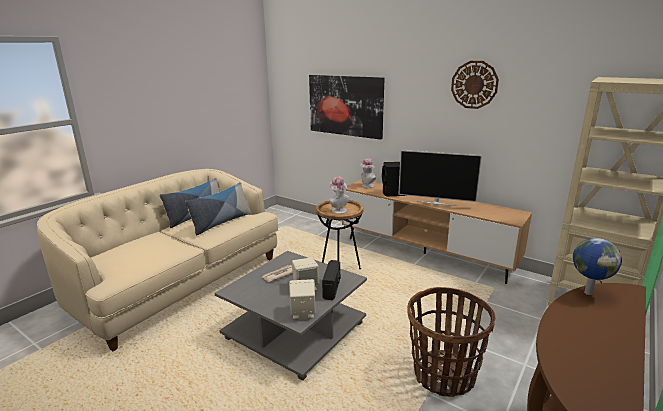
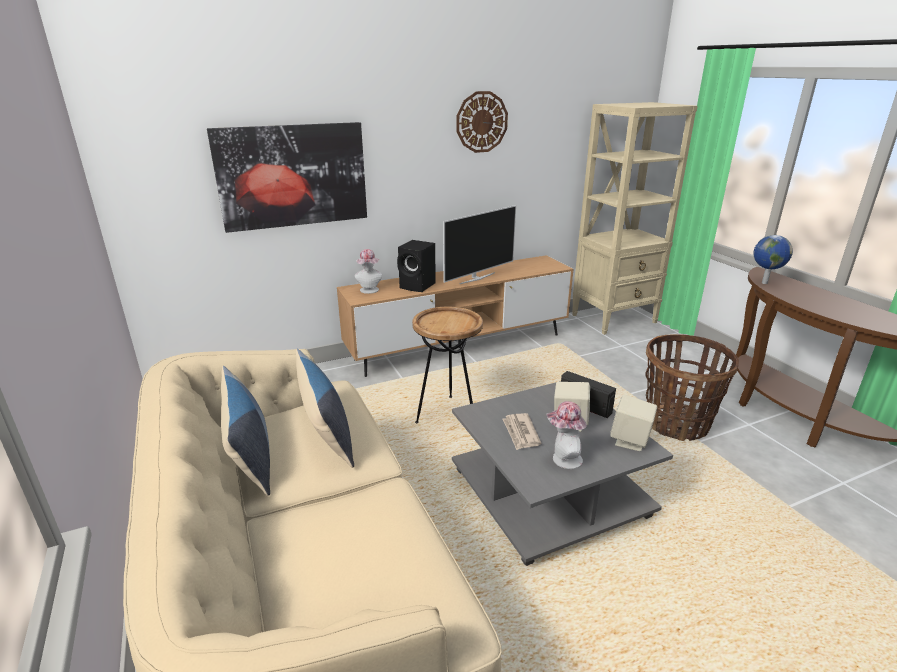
camera: 60 degrees left, 5 degrees up
(338, 210) = (451, 324): hat -> hat (563, 459)

